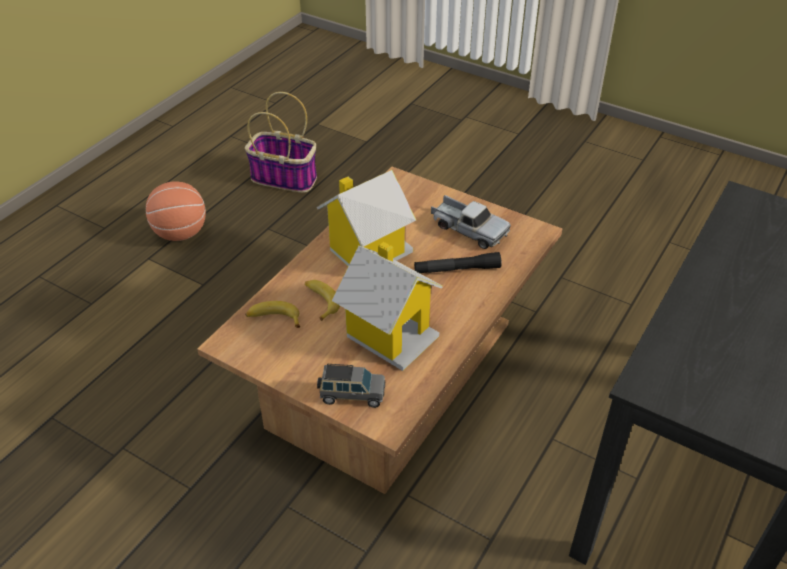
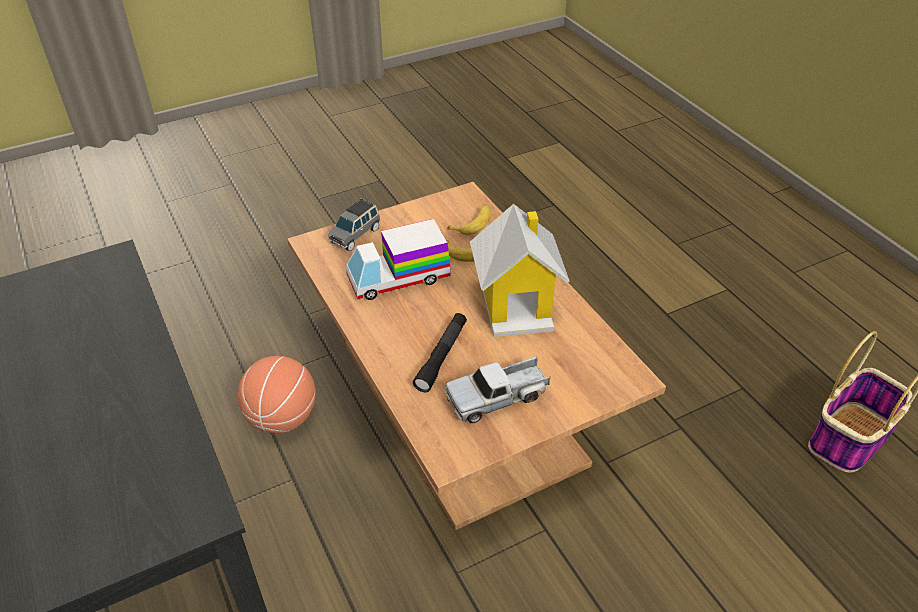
camera: 120 degrees right, 0 degrees up
(181, 233) = (762, 320): basketball -> basketball (282, 418)
(390, 333) = (398, 278): toy house -> toy truck

